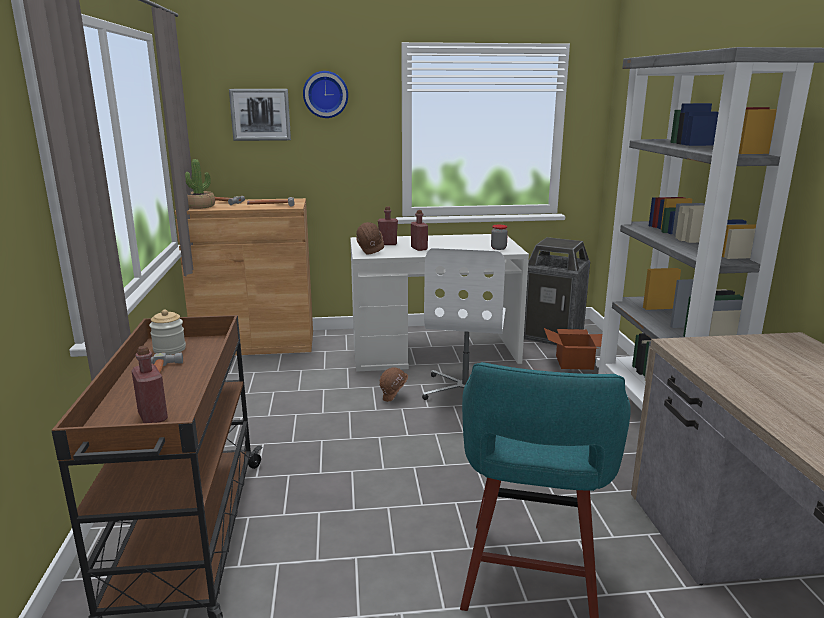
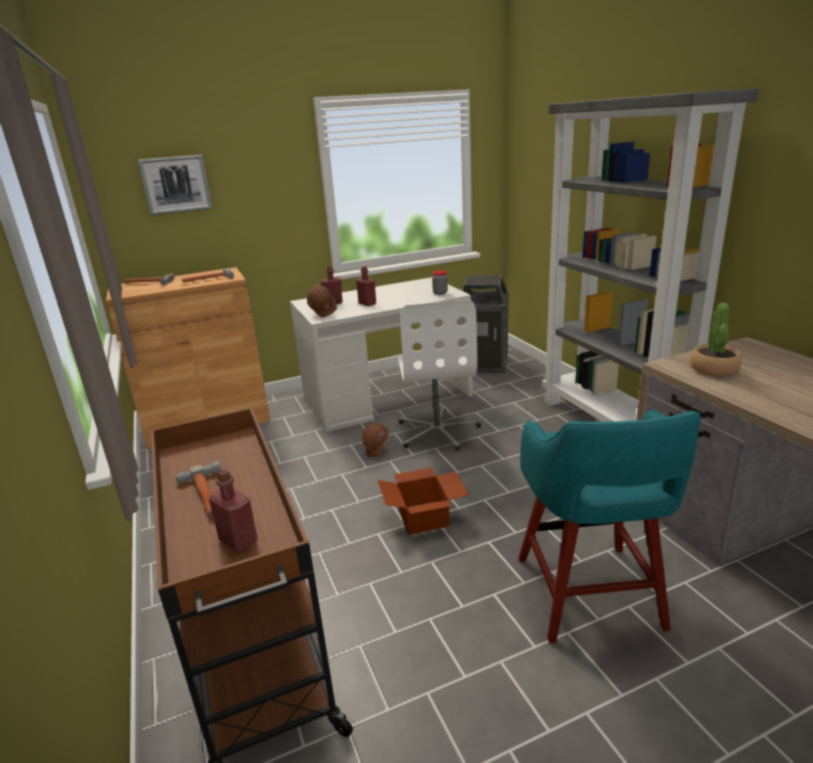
camera: 15 degrees left, 5 degrees up
(169, 349) = (194, 458): jar -> none
(199, 206) = (130, 291): potted plant -> potted plant (714, 369)
(325, 94) = (242, 157): wall clock -> none
(575, 362) = (517, 386): cardboard box -> cardboard box (425, 518)

